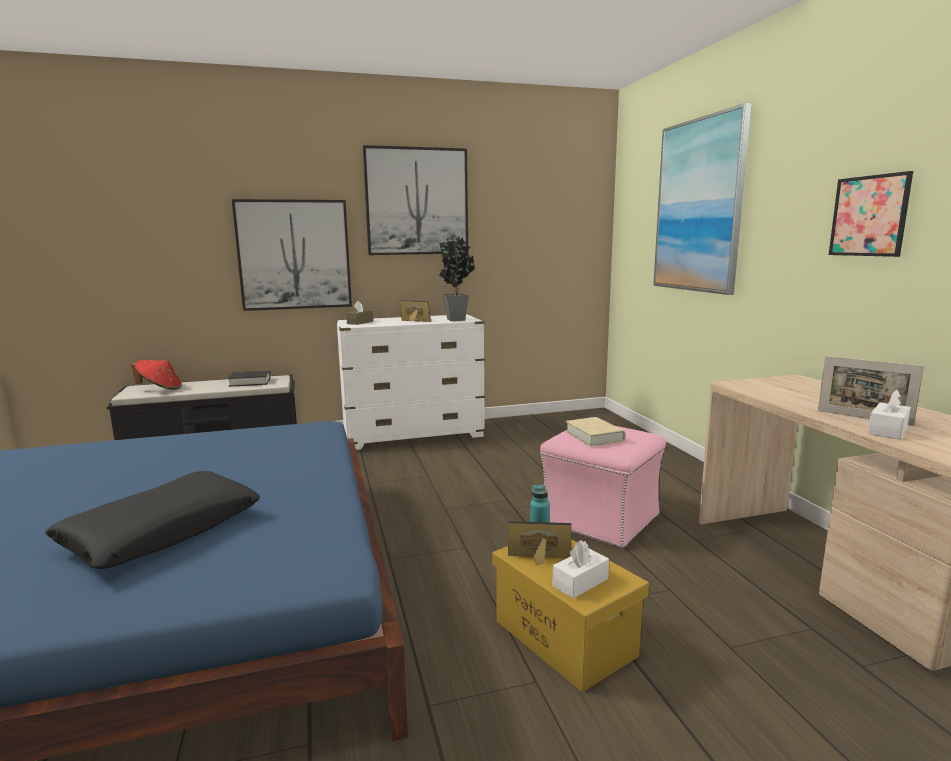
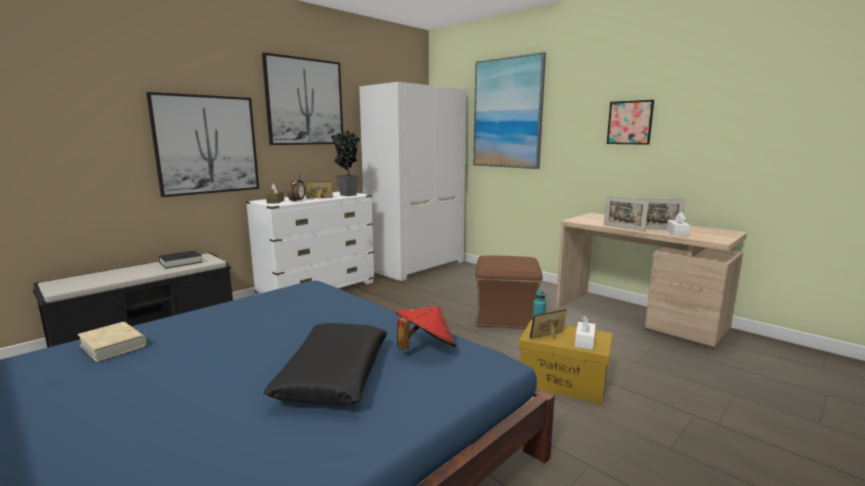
camera: 30 degrees left, 0 degrees up
(160, 389) = (90, 280): red hat -> red hat (425, 349)
(382, 323) = (297, 201): none -> alarm clock
(564, 423) = (416, 266): none -> white wardrobe
(594, 436) = (505, 263): beige book -> beige book (113, 346)
(601, 519) = (506, 317): pink ottoman -> brown ottoman
(795, 407) = (623, 228): none -> picture frame

